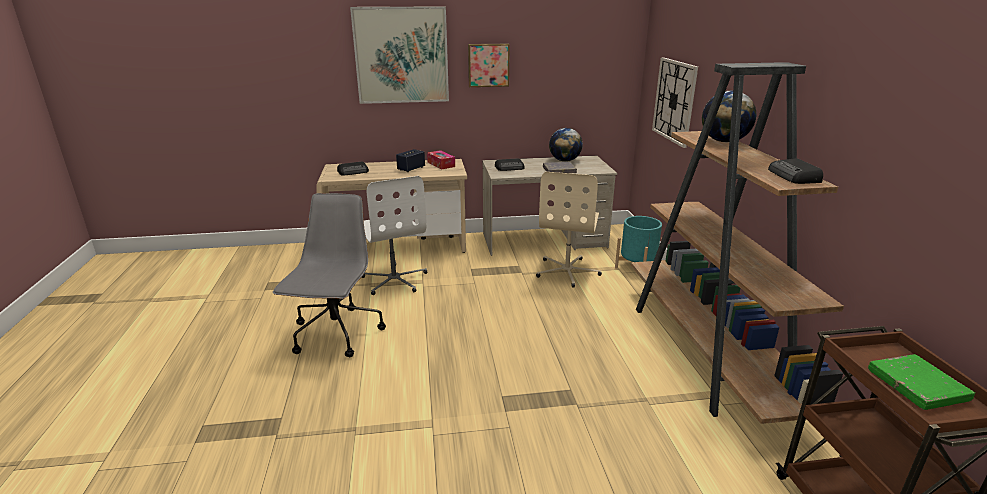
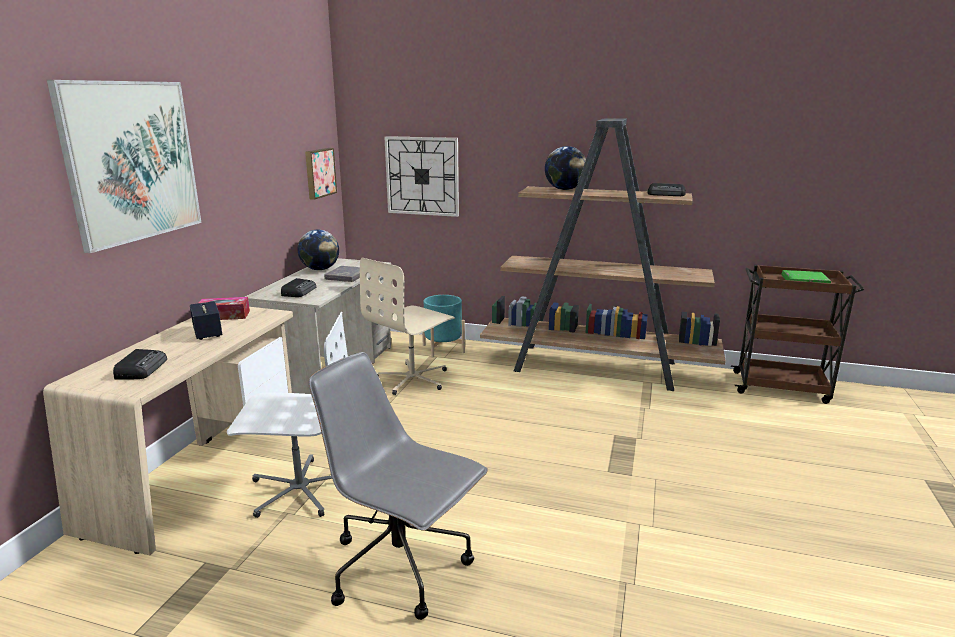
camera: 65 degrees left, 5 degrees down
(488, 65) = (228, 164): picture -> picture (319, 173)
(567, 271) = (413, 379): beige office chair -> beige office chair turned 90 degrees clockwise

